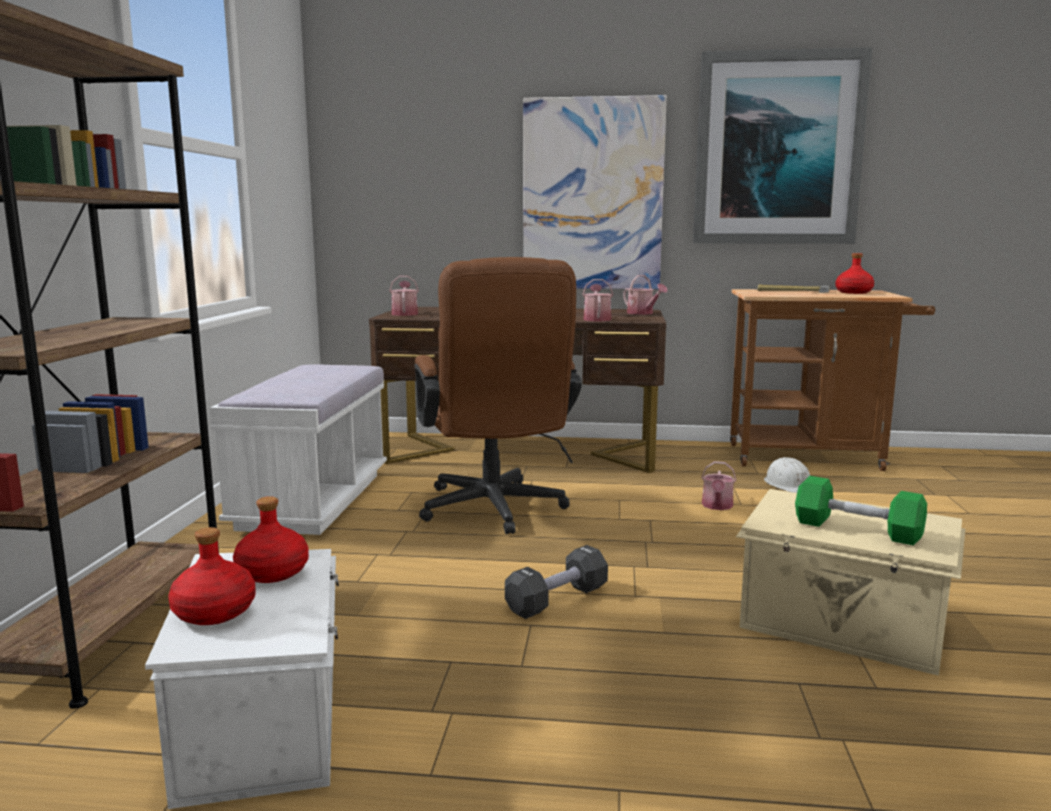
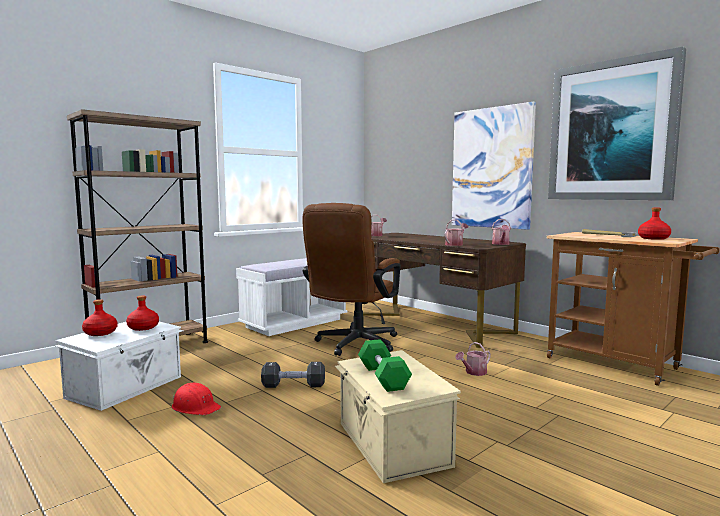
camera: 40 degrees right, 5 degrees down
(494, 695) = (195, 407): none -> red hard hat
(789, 485) = (553, 375): white hard hat -> none

